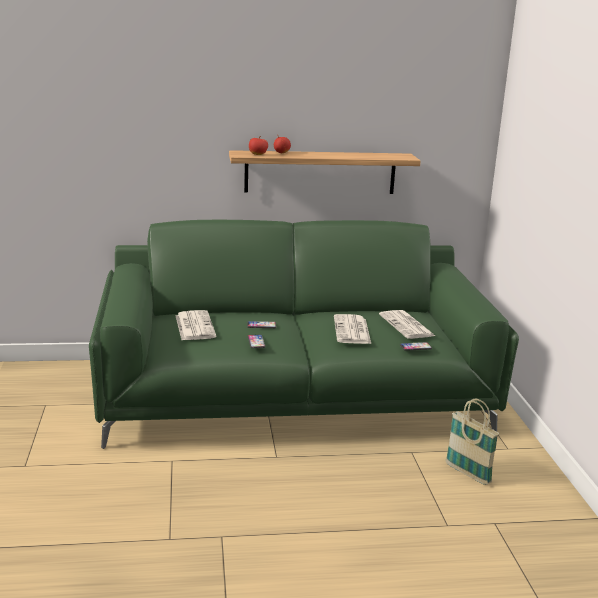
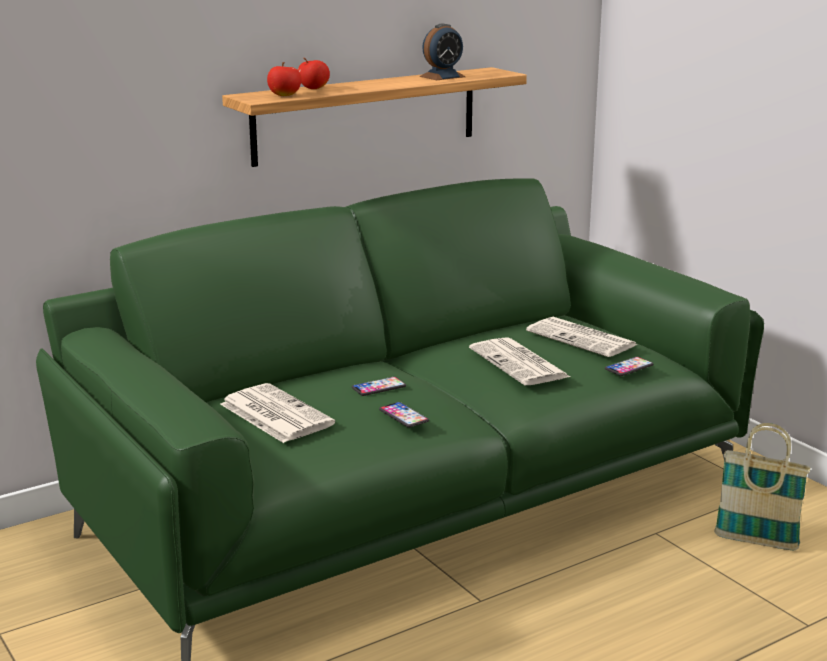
camera: 25 degrees left, 0 degrees up
(367, 155) = (442, 76): none -> alarm clock

